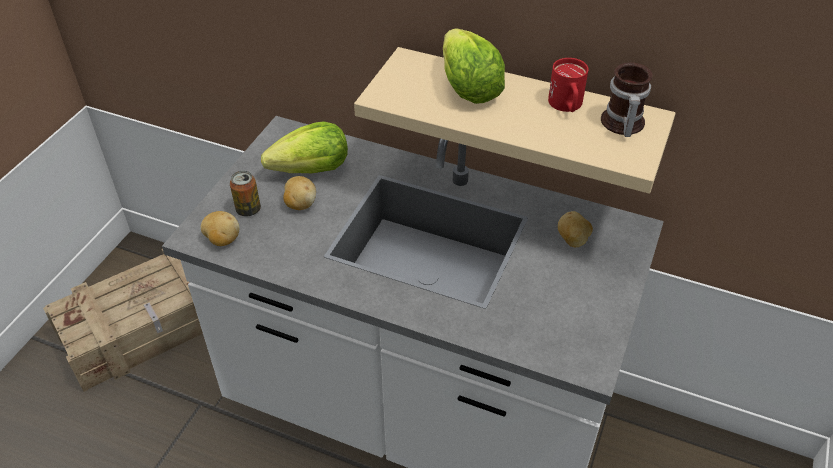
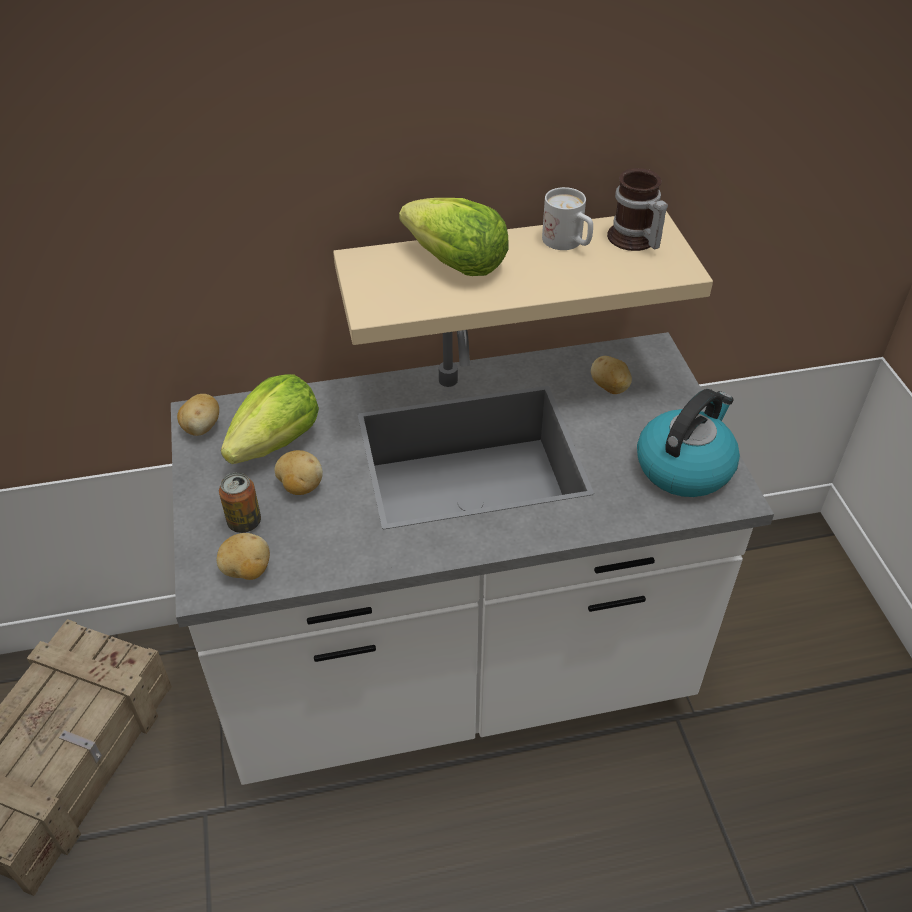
camera: 35 degrees left, 0 degrees up
(278, 139) = (202, 428): none -> potato
(566, 106) = (568, 243): red mug -> white mug
(574, 325) = (684, 466): none -> kettle

